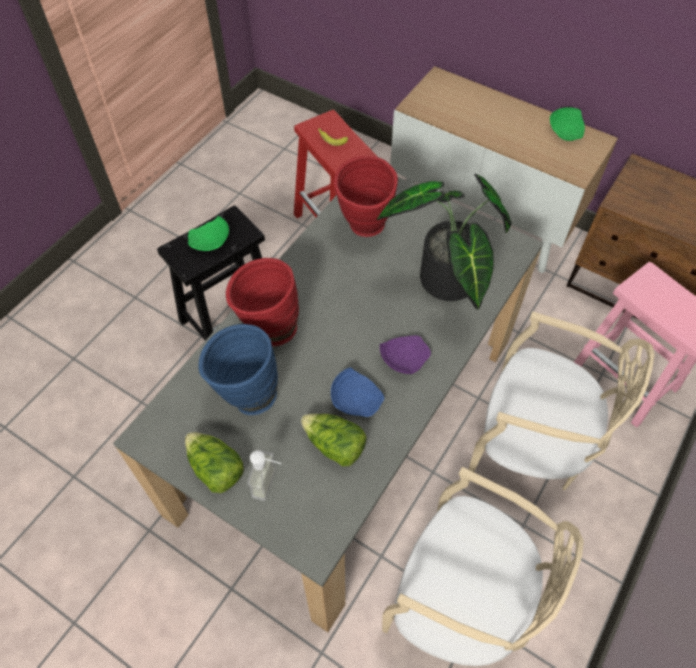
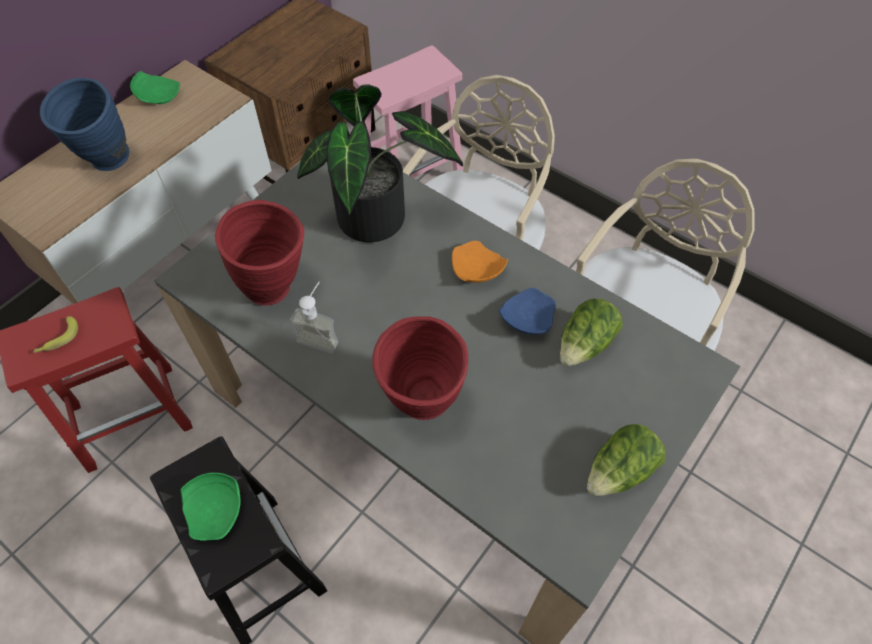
camera: 85 degrees left, 0 degrees up
(245, 397) = (520, 436): blue vase -> blue vase (106, 164)
(271, 485) = (636, 409): soap dispenser -> soap dispenser (321, 335)
(403, 359) = (476, 271): purple plate -> orange plate

